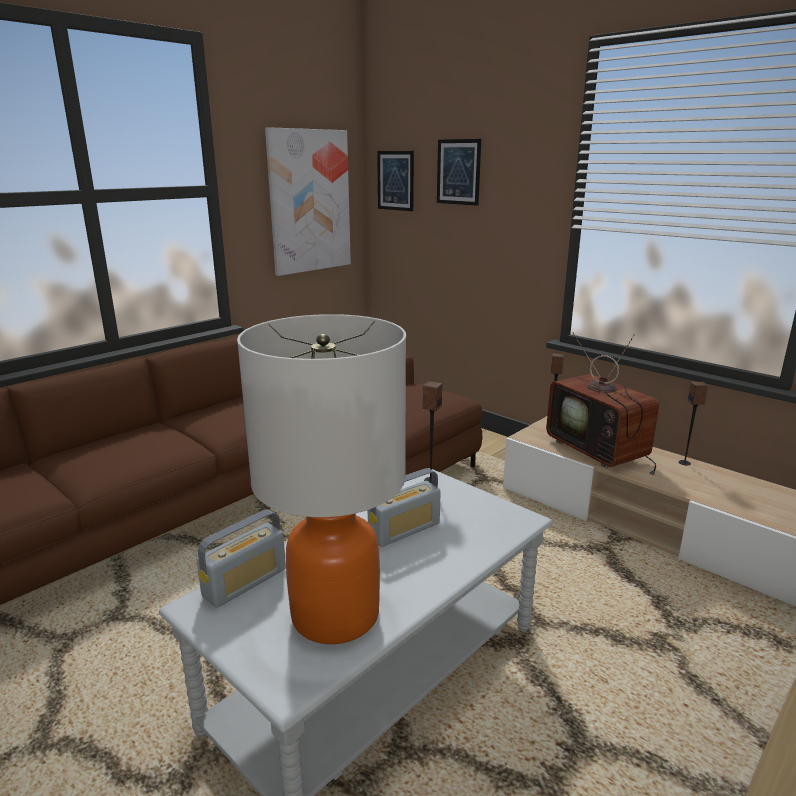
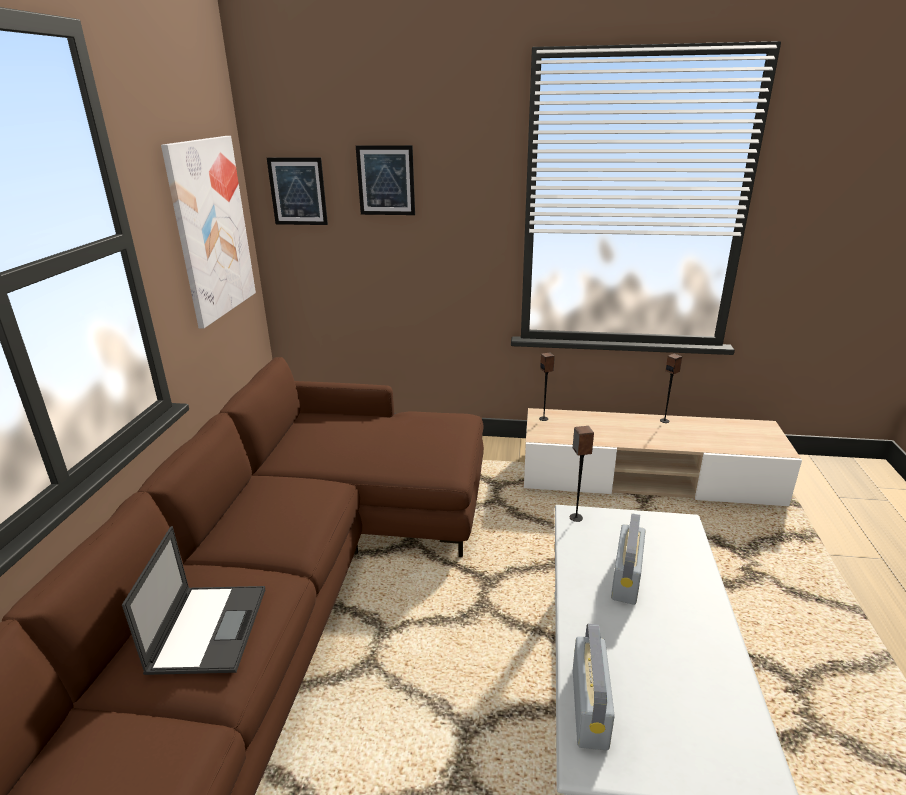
camera: 35 degrees left, 5 degrees up
(120, 451) = (209, 627): none -> laptop
(334, 615) = (697, 692): table lamp -> none
(600, 450) = (604, 430): television -> none

